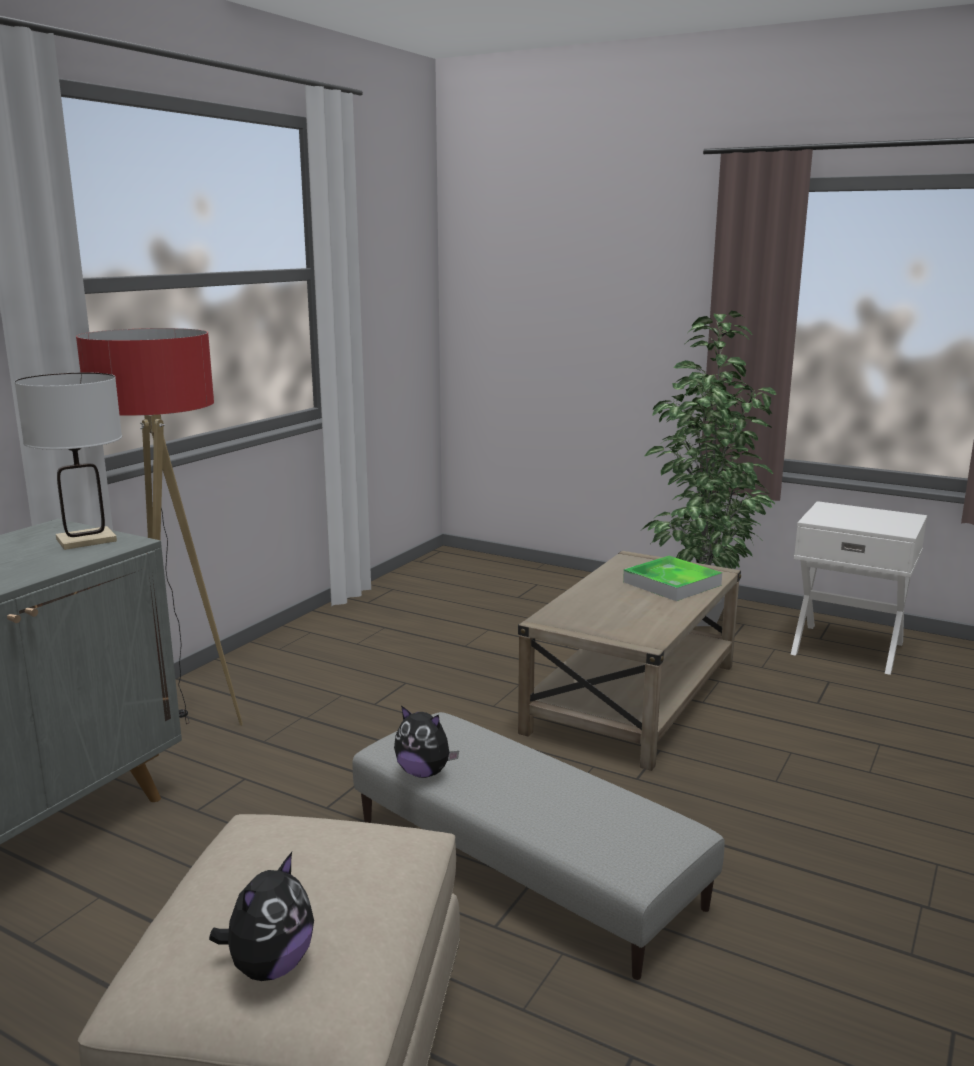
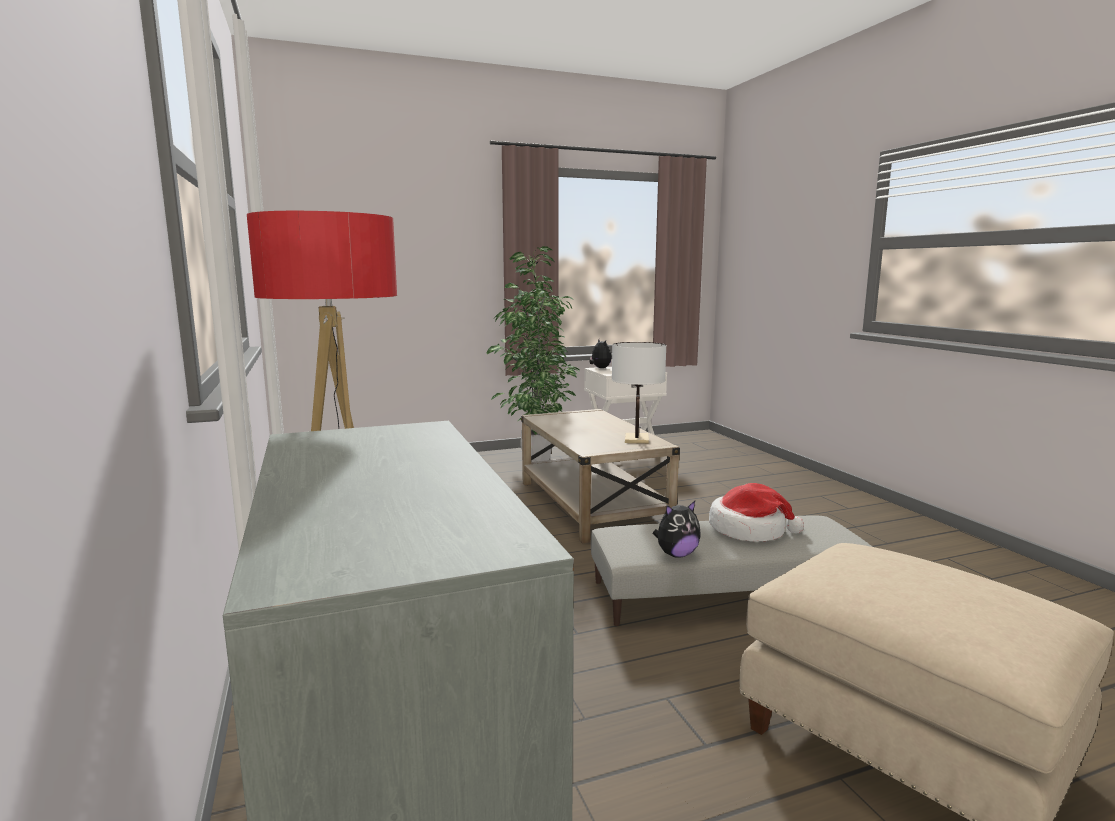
camera: 50 degrees left, 5 degrees down
(86, 540) = (385, 434): white table lamp -> white table lamp (636, 439)
(269, 966) = (1017, 613): plush toy -> plush toy (600, 368)
(559, 793) = (749, 530): none -> hat
(672, 583) = (591, 421): tray -> none

